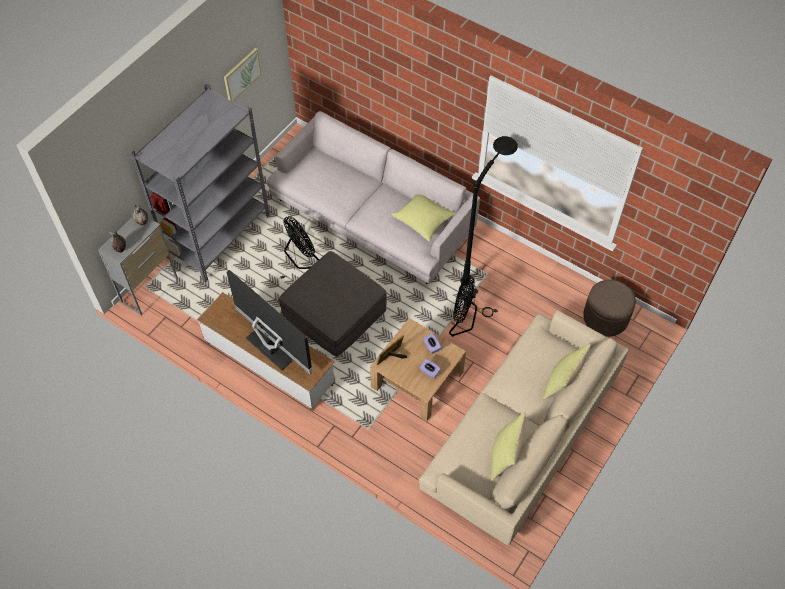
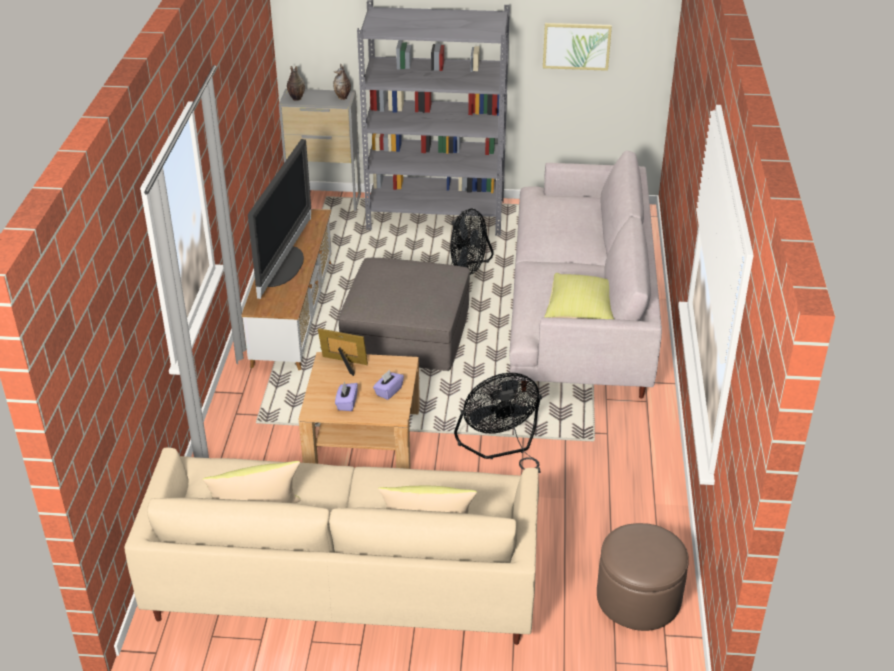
camera: 60 degrees right, 20 degrees down
(483, 259) = (614, 427): black floor lamp -> none

